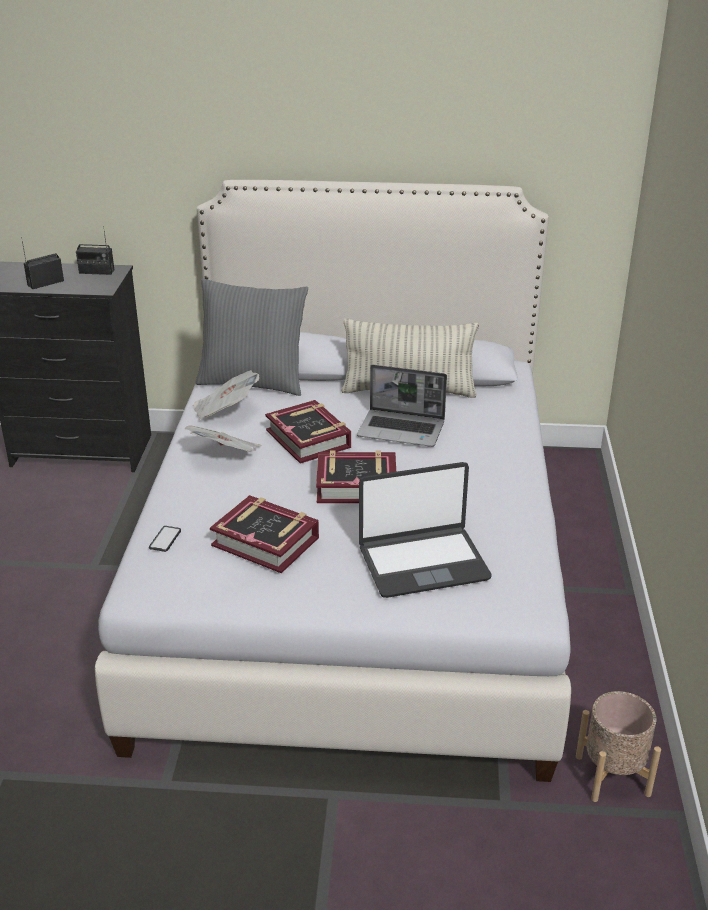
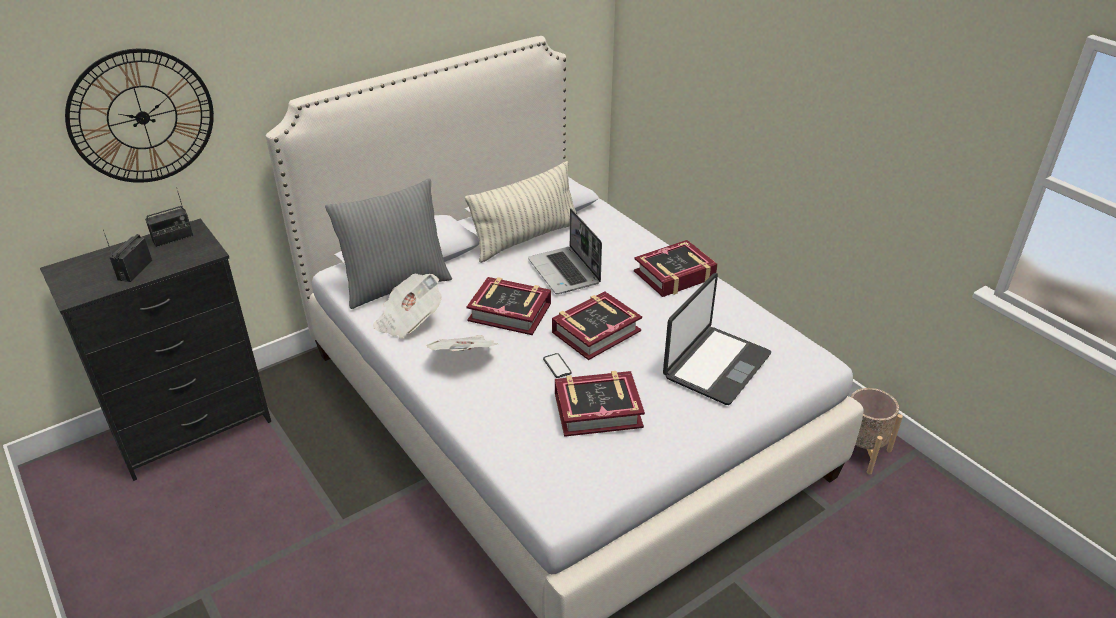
camera: 40 degrees left, 5 degrees up
(101, 160) = (142, 117): none -> wall clock
(165, 539) = (519, 452): phone -> phone (557, 366)
(402, 429) = (565, 272): laptop -> laptop turned 90 degrees clockwise
(501, 475) = (675, 275): none -> book

